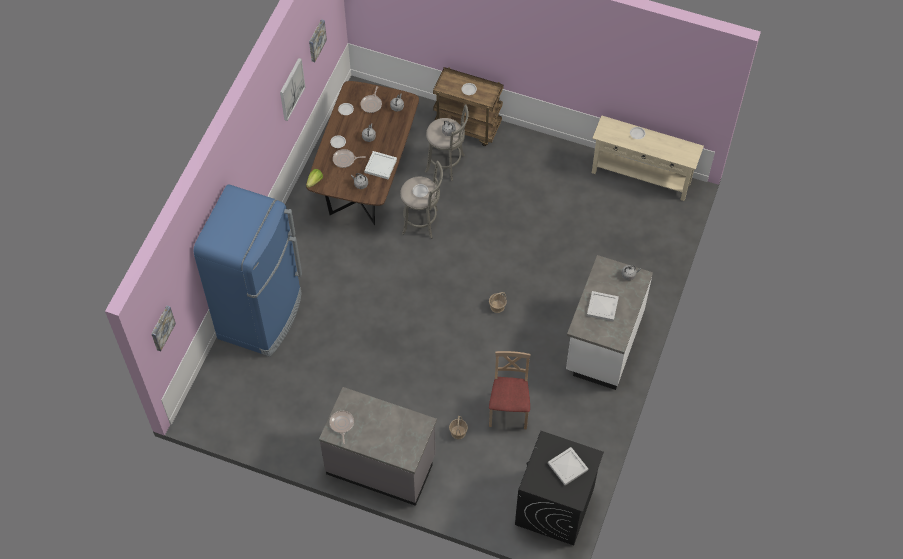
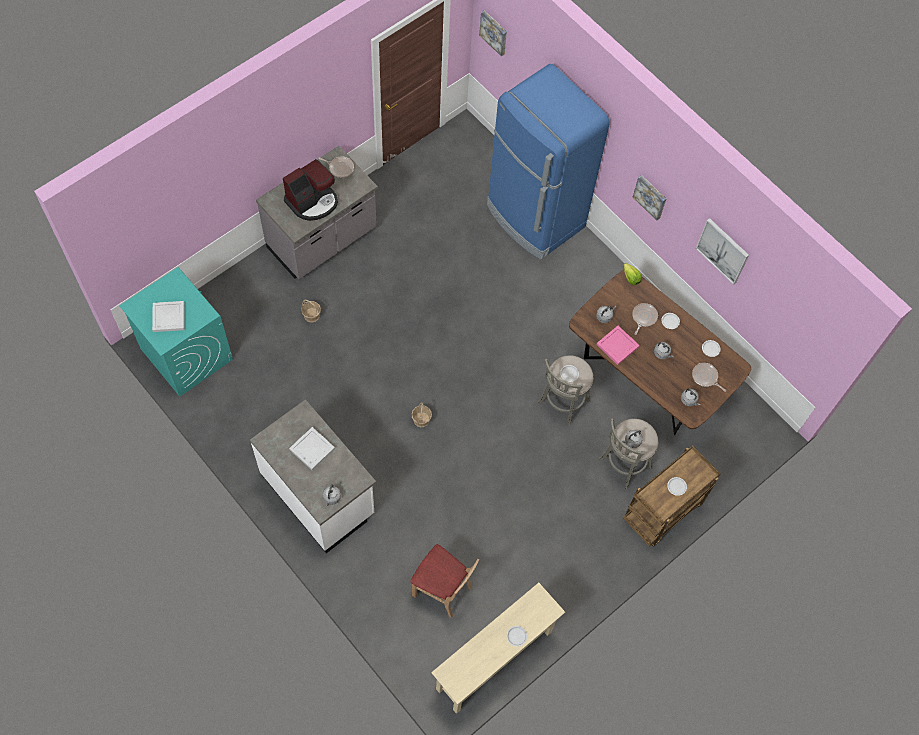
camera: 115 degrees right, 5 degrees up
(316, 40) = (779, 301): picture -> picture (650, 196)
(380, 166) = (617, 345): white tray -> pink tray
(388, 426) = (313, 201): none -> coffee machine
(509, 410) = (304, 368): beige chair -> beige chair (442, 590)
(554, 507) = (186, 354): black washing machine -> turquoise washing machine

